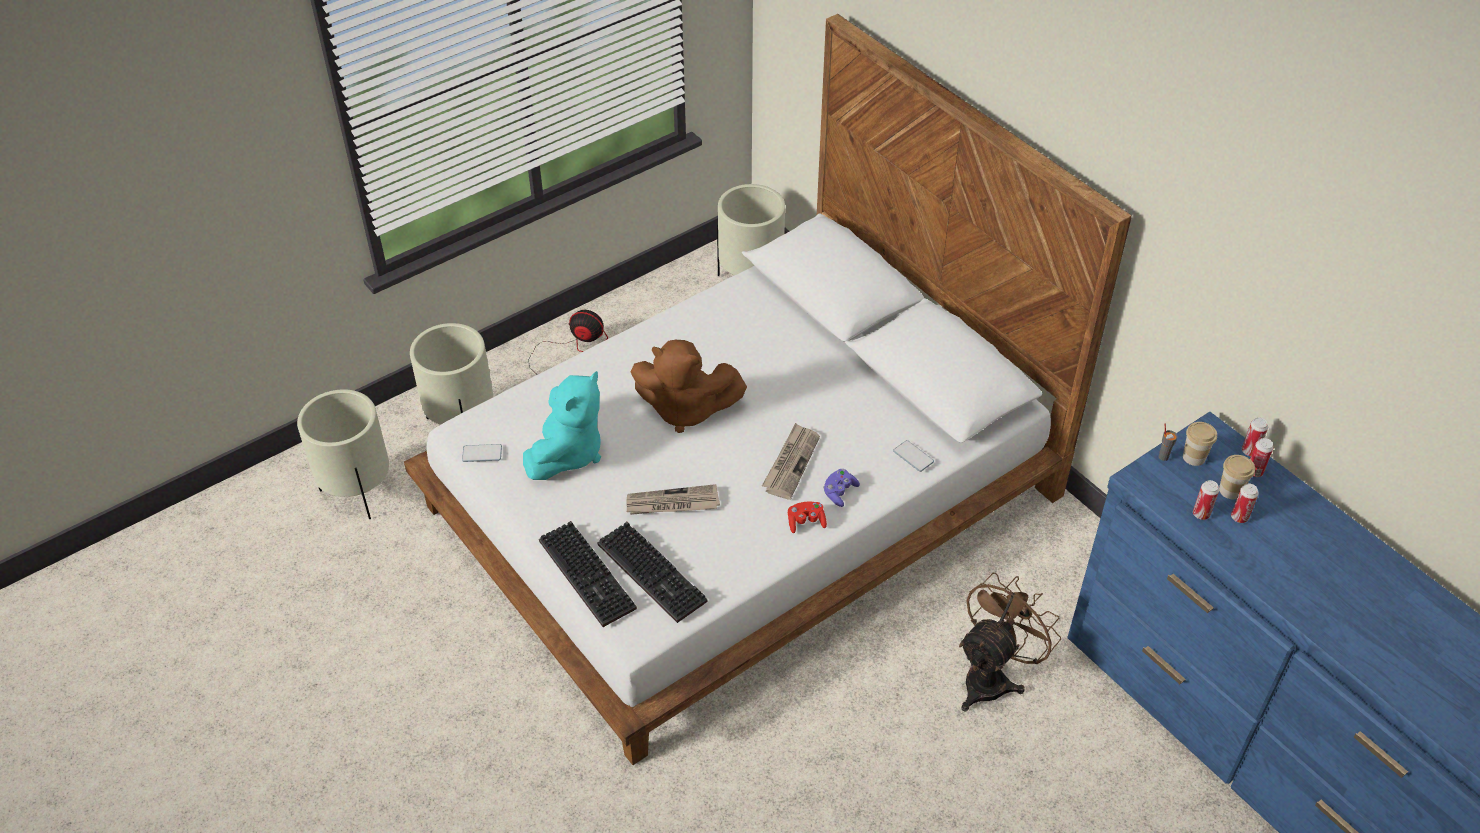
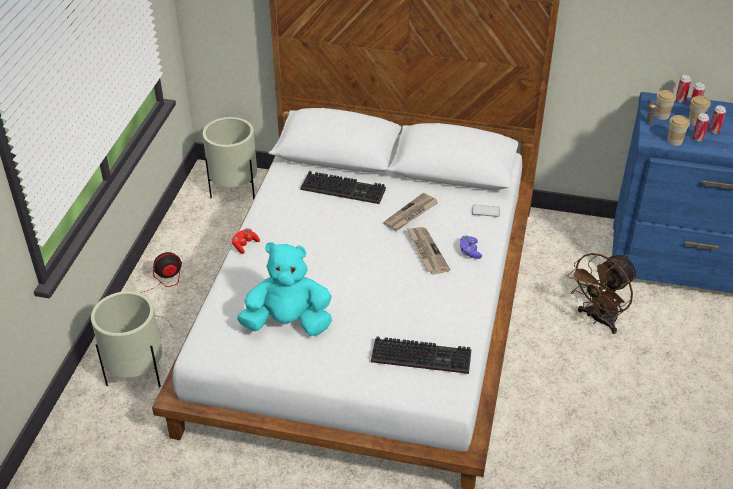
camera: 40 degrees left, 5 degrees down
(358, 492) = (107, 460): beige planter -> none
(482, 454) = (232, 356): phone -> none
(568, 453) = (288, 323): turquoise plush toy -> turquoise plush toy turned 75 degrees counterclockwise
(590, 575) = (387, 381): keyboard -> keyboard (345, 188)
(672, 503) = (386, 312): newspaper -> newspaper (411, 214)
(685, 409) = (331, 258): brown plush toy -> none
(806, 522) = (471, 277): red game controller -> red game controller (245, 245)
(992, 677) = (598, 319): brown fan -> brown fan turned 135 degrees counterclockwise
(1165, 499) = (674, 141): none -> cup

